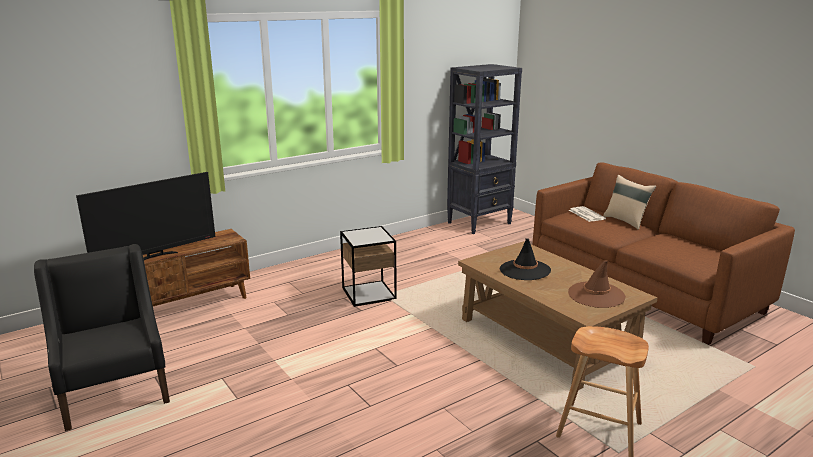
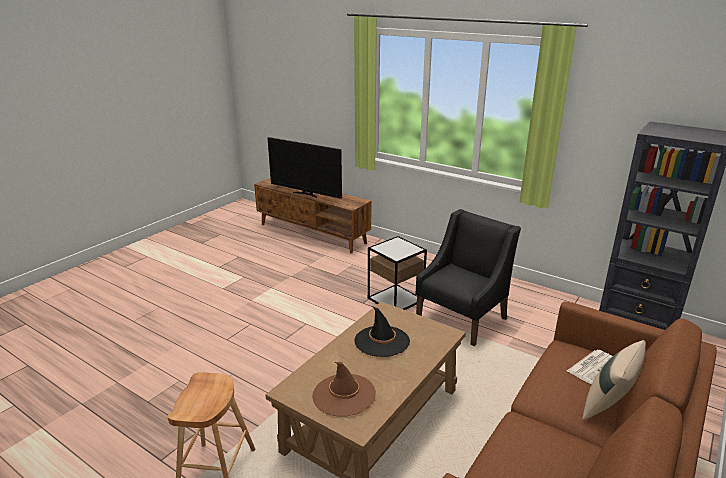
camera: 70 degrees right, 5 degrees up
(115, 391) = (220, 251): black armchair -> black armchair (462, 318)

